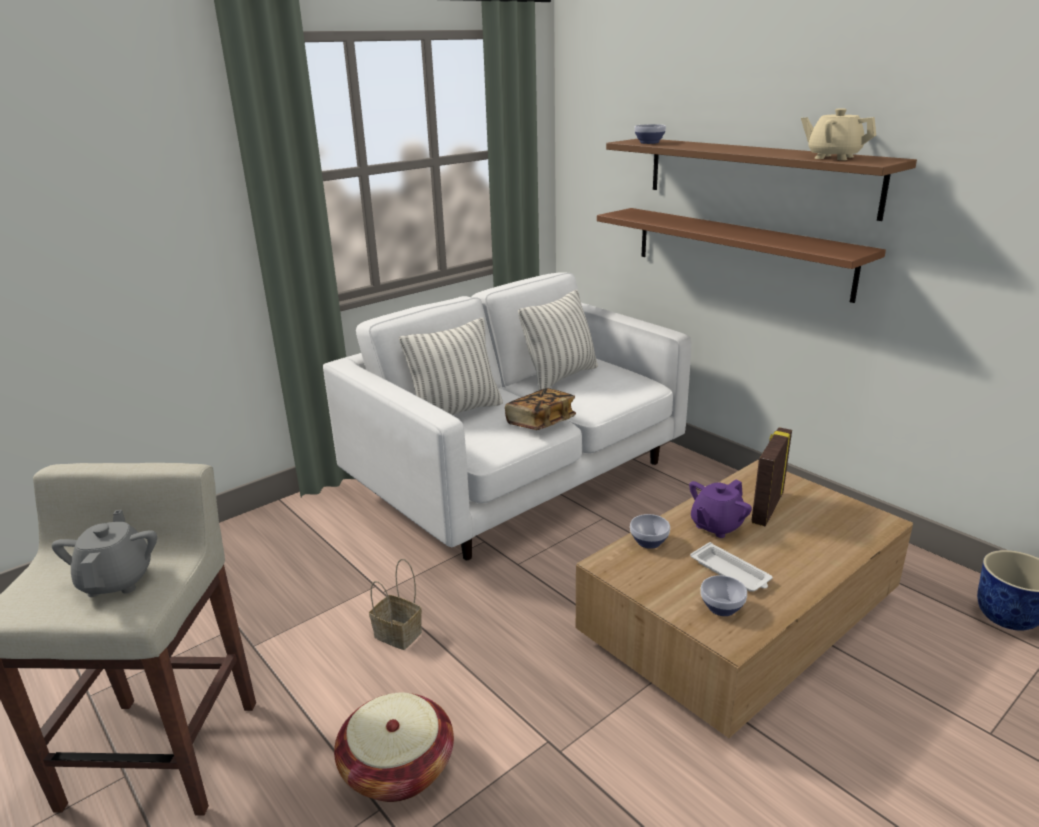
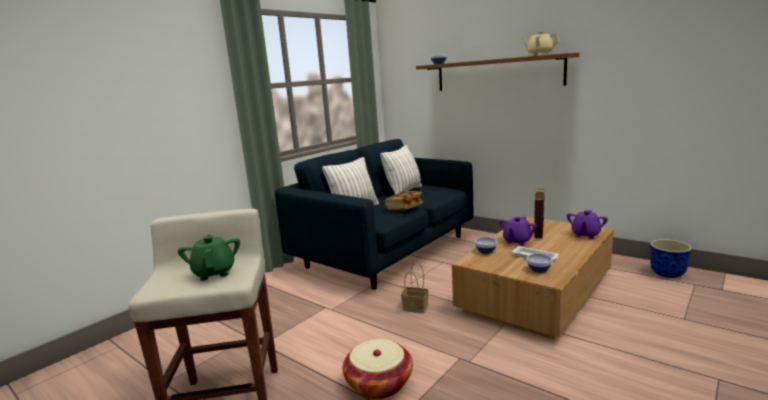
camera: 10 degrees left, 10 degrees down
(117, 580) = (214, 273): grey teapot -> green teapot
(399, 634) = (351, 326): basket -> basket (416, 307)
(519, 478) = (386, 251): white sofa -> blue sofa
(739, 251) = (491, 114): brown shelf -> none
(851, 530) = (585, 235): none -> purple teapot

